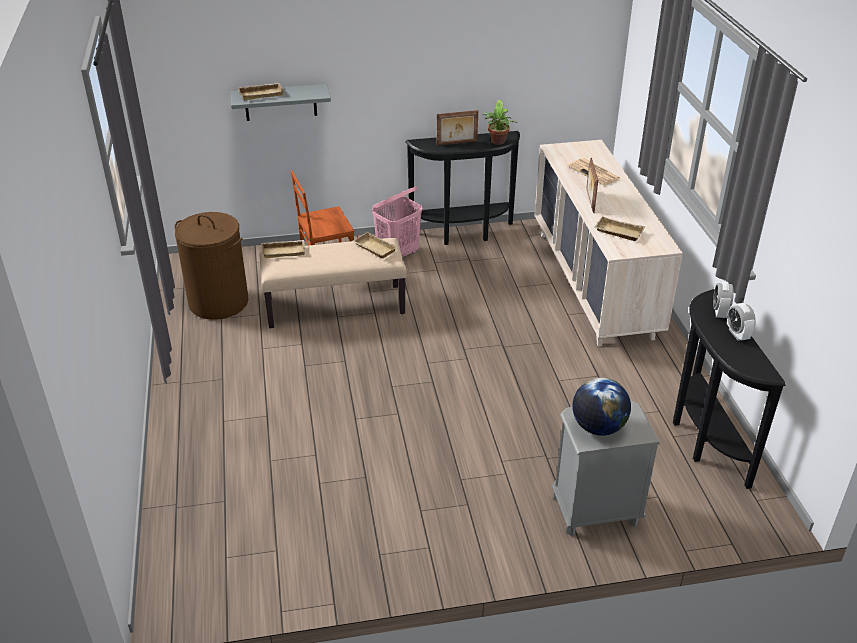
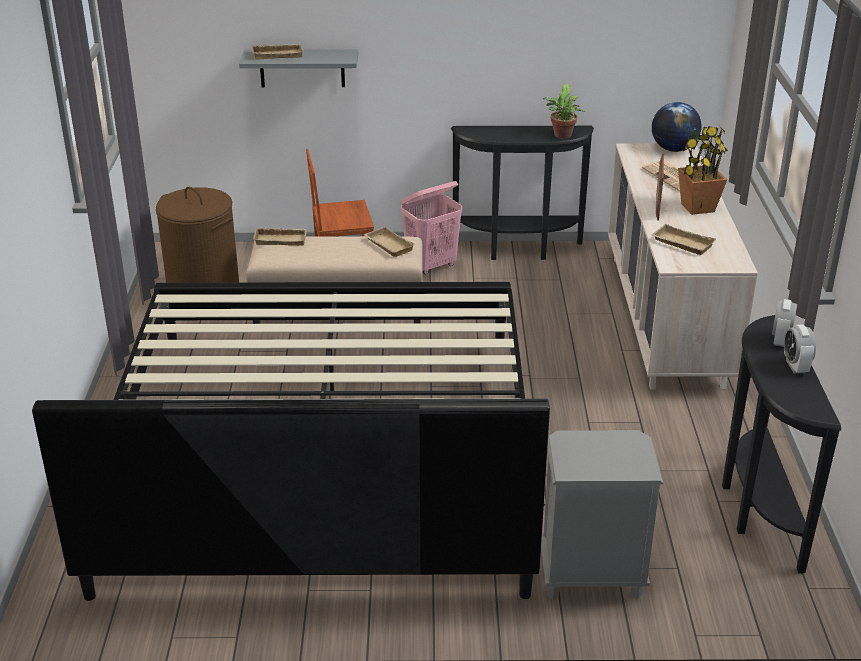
camera: 10 degrees right, 5 degrees down
(357, 431) = (323, 451): none -> bed
(457, 143) = (511, 133): picture frame -> none
(598, 427) = (588, 456): globe -> globe (673, 149)
(620, 198) = (697, 208): none -> potted plant

